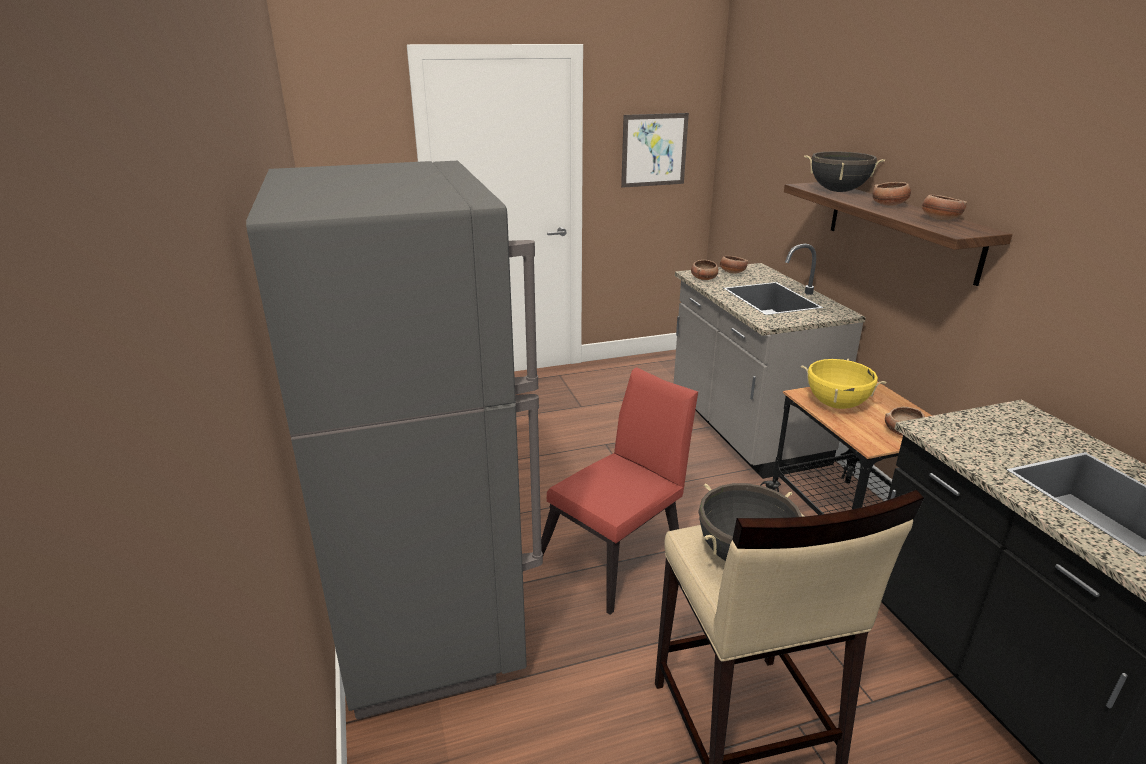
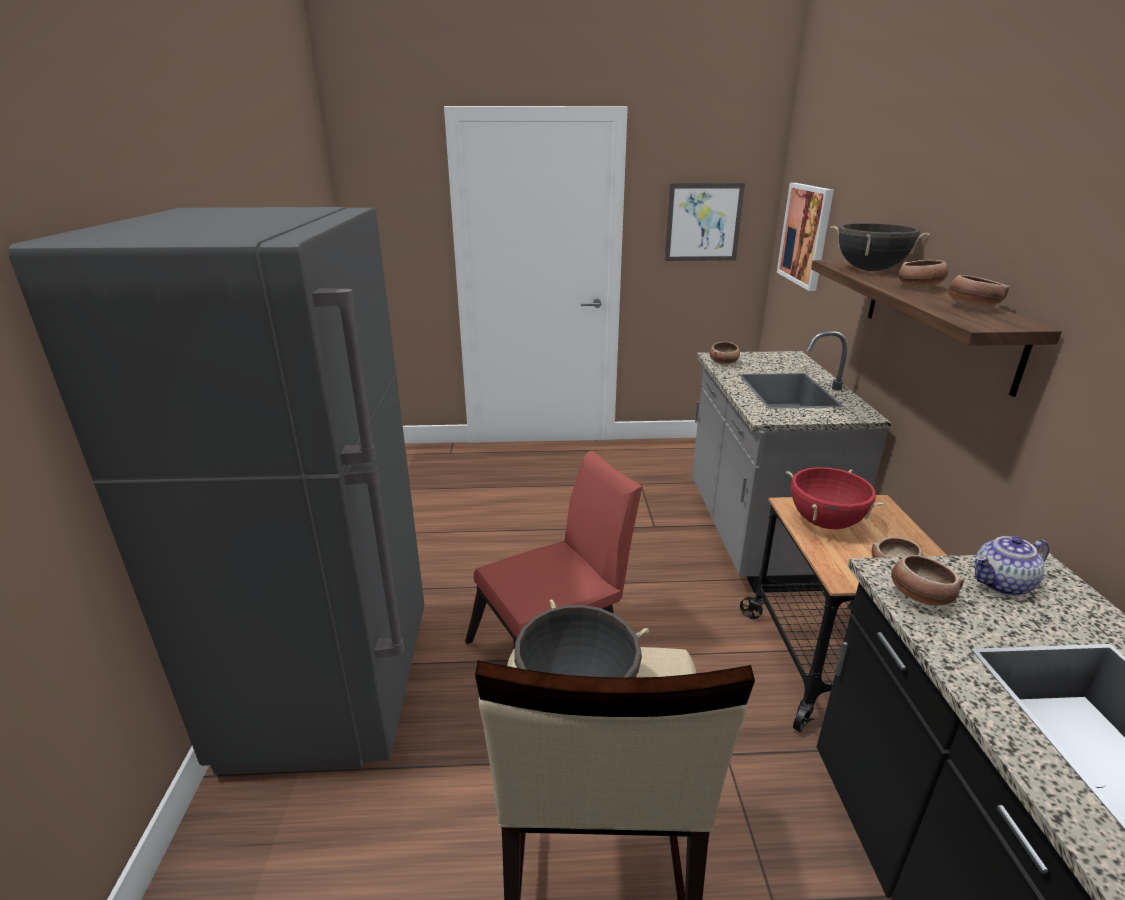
camera: 15 degrees right, 0 degrees up
(732, 273) = (760, 359): bowl -> bowl (919, 596)
(753, 159) = (805, 235): none -> picture
(836, 404) = (825, 523): yellow cooking pot -> red cooking pot
(1003, 425) = (1002, 584): none -> teapot

